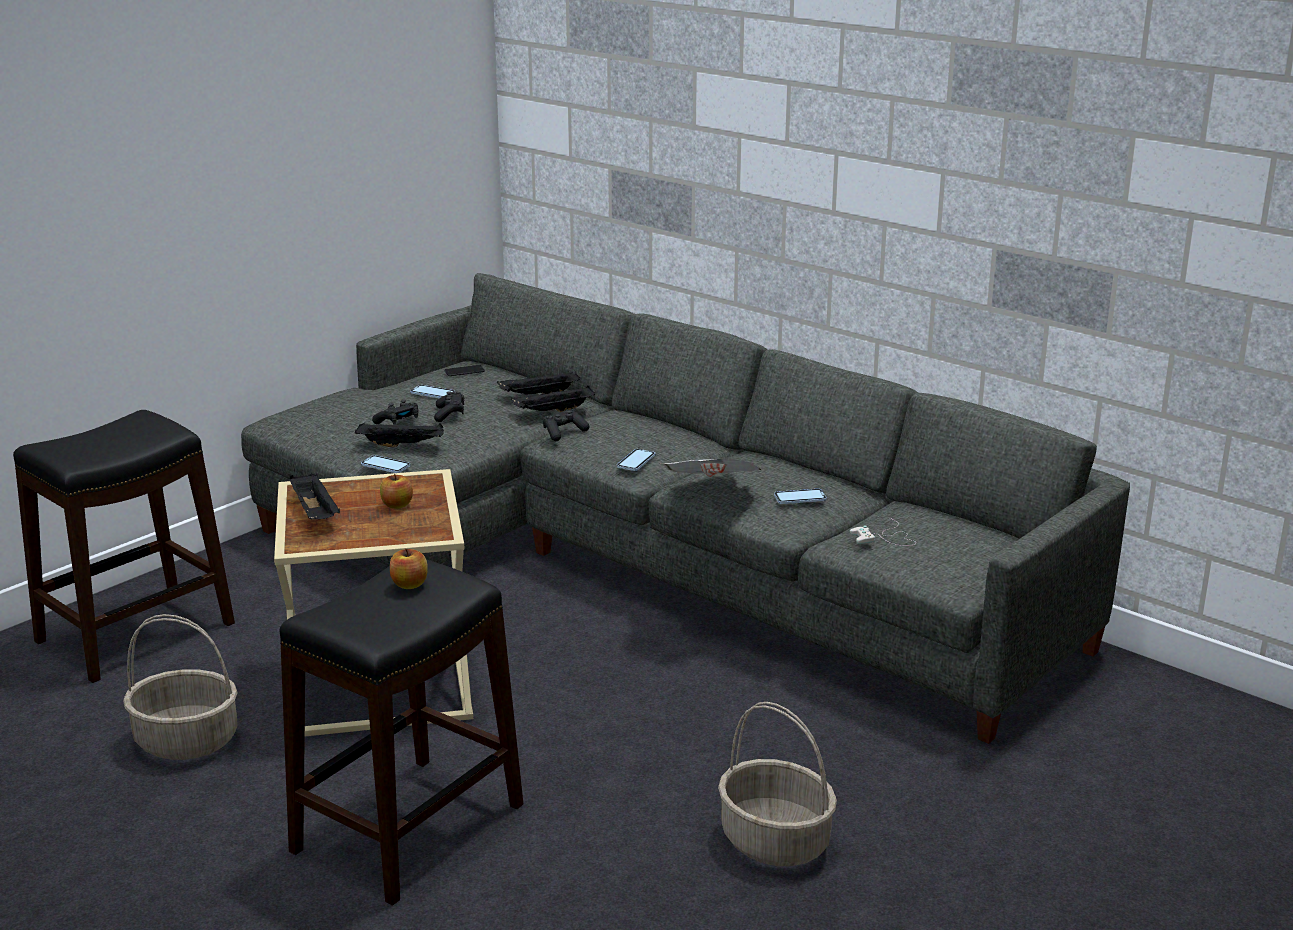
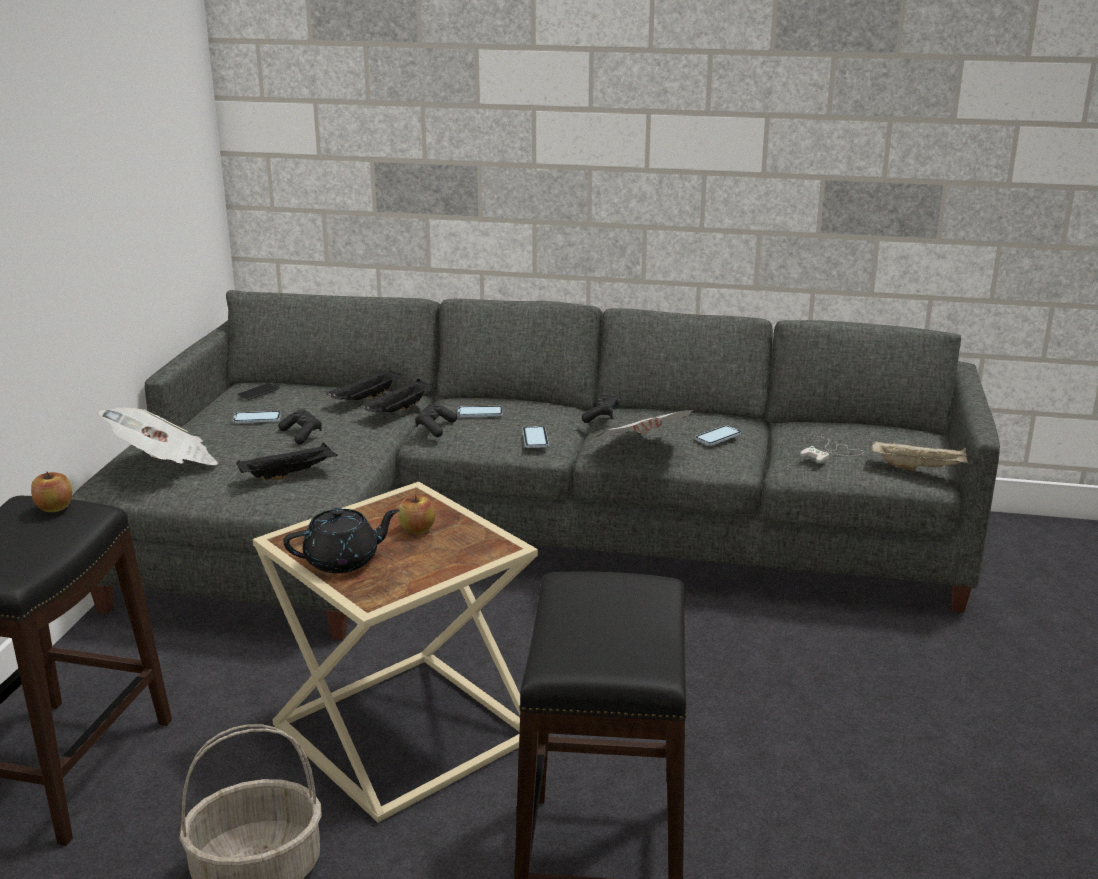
camera: 30 degrees left, 0 degrees up
(315, 513) = (343, 561): black tray -> black teapot
(324, 414) = (164, 463): none -> newspaper
(385, 466) = (297, 499): phone -> phone (480, 413)
(398, 422) = (257, 453): black game controller -> black game controller (602, 416)
(409, 584) = (602, 601): apple -> apple (54, 508)
(776, 841) = (922, 755): basket -> none
(955, 573) = (920, 468): none -> beige tray

